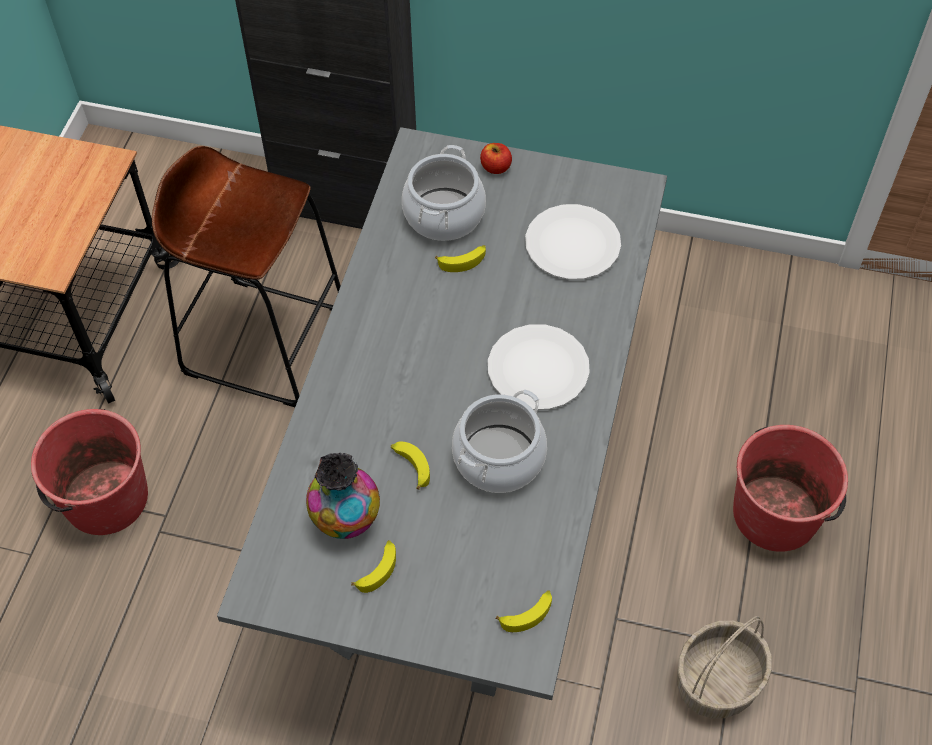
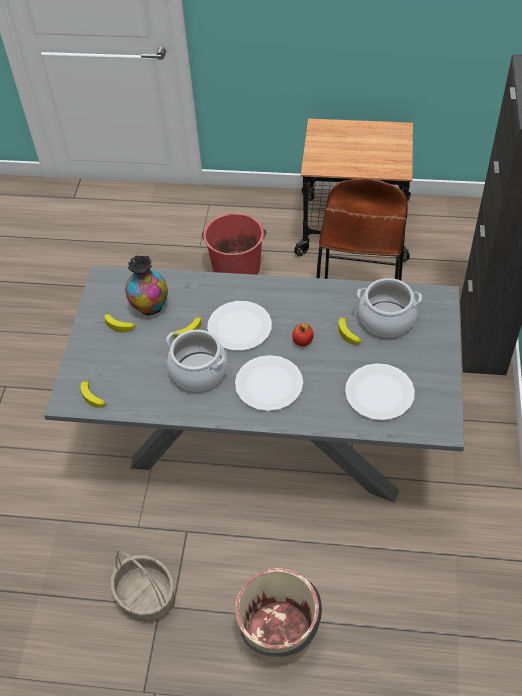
camera: 85 degrees right, 5 degrees down
(420, 395) = (239, 327): none -> white plate
(495, 167) = (438, 342): apple -> apple (303, 341)
(776, 513) = (279, 633): red bucket -> beige bucket

